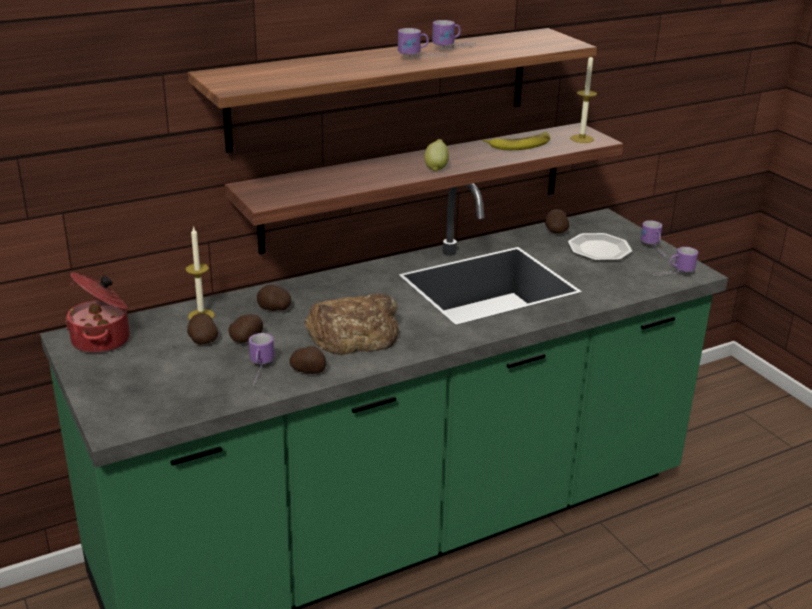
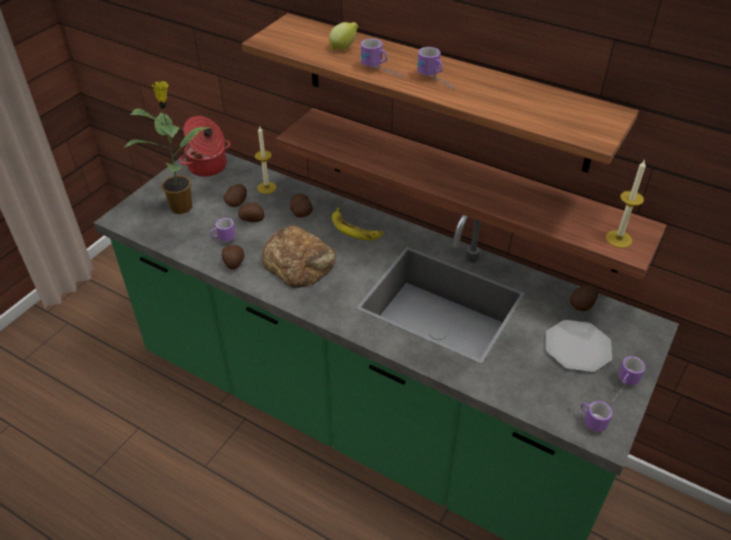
camera: 60 degrees right, 15 degrees up
(155, 377) = (182, 206): none -> potted plant
(436, 168) = (444, 182): lemon -> lemon (344, 48)
(454, 48) = (488, 86): mug -> mug (382, 71)
(520, 145) = (552, 208): banana -> banana (355, 229)

